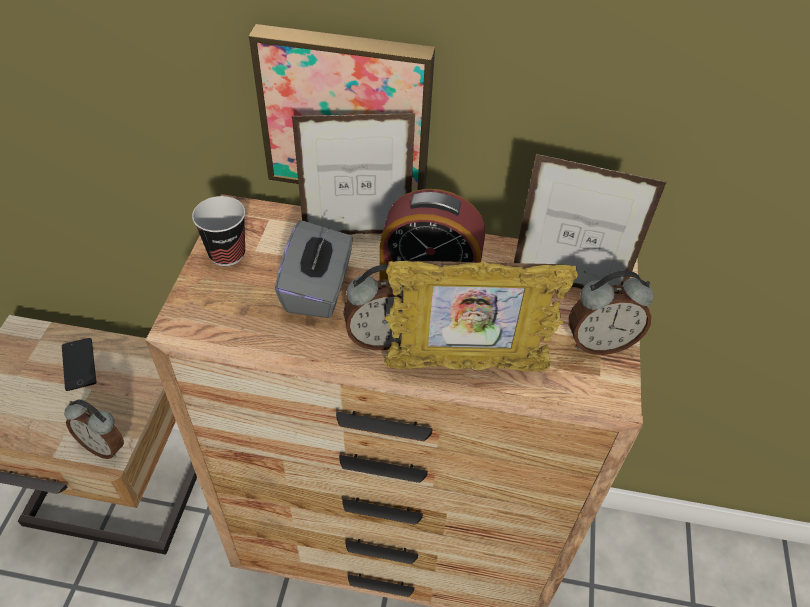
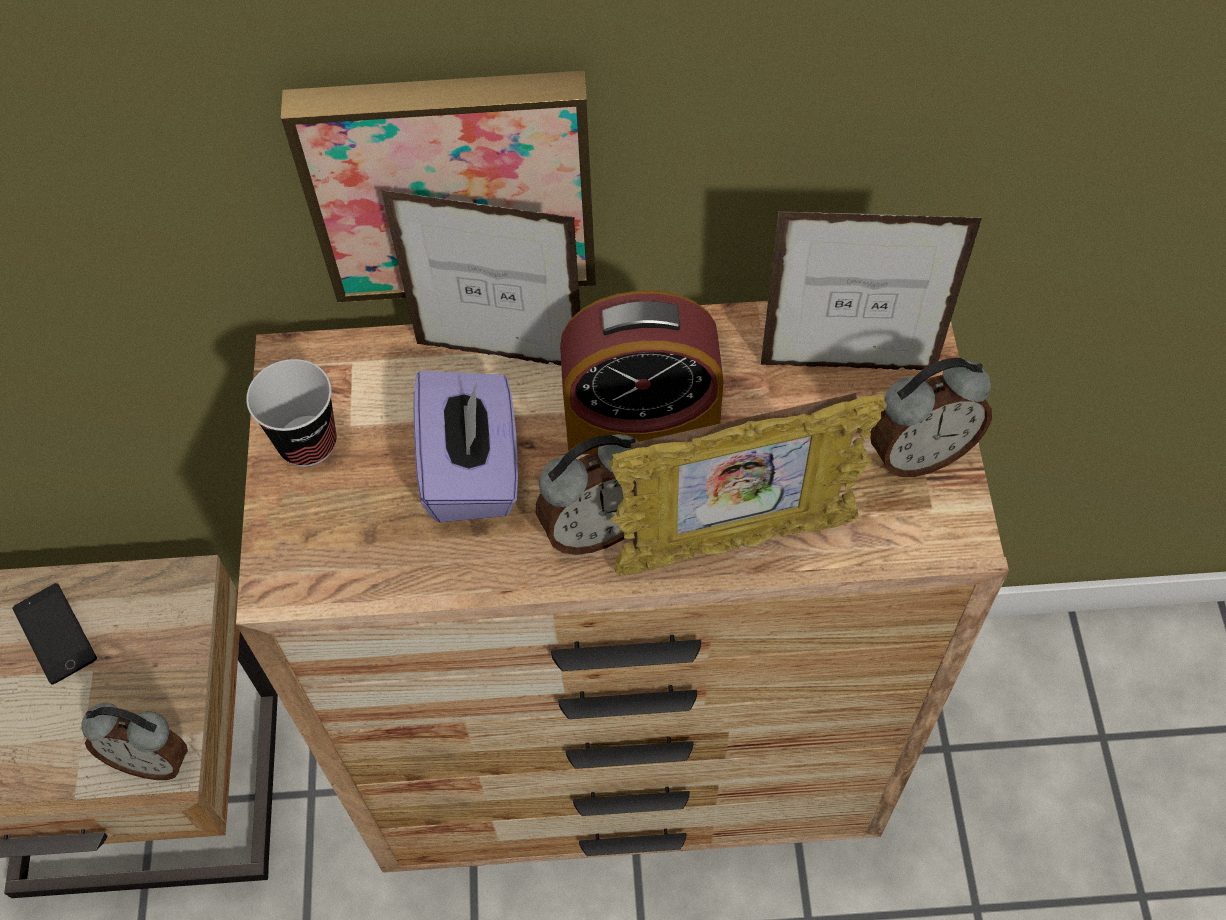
camera: 10 degrees left, 10 degrees up
(318, 289) = (472, 470): grey tissue box -> purple tissue box
(356, 234) = (500, 356): picture frame -> picture frame turned 150 degrees counterclockwise

